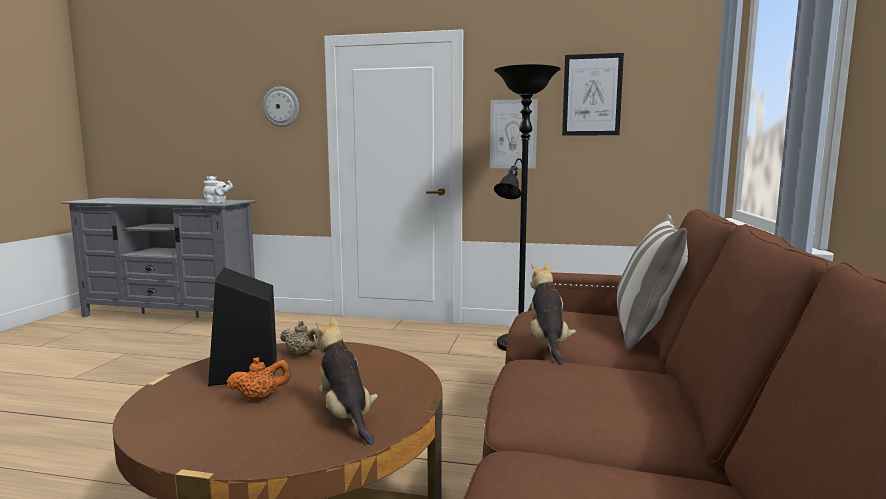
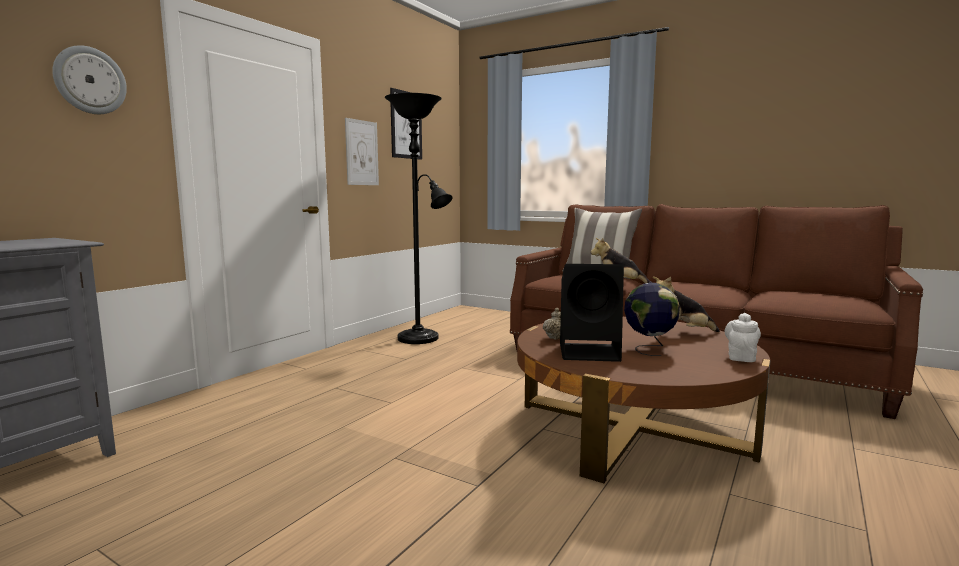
camera: 70 degrees left, 0 degrees up
(217, 203) = (65, 242): white teapot -> white teapot (741, 357)
(260, 398) = (649, 349): orange teapot -> globe

